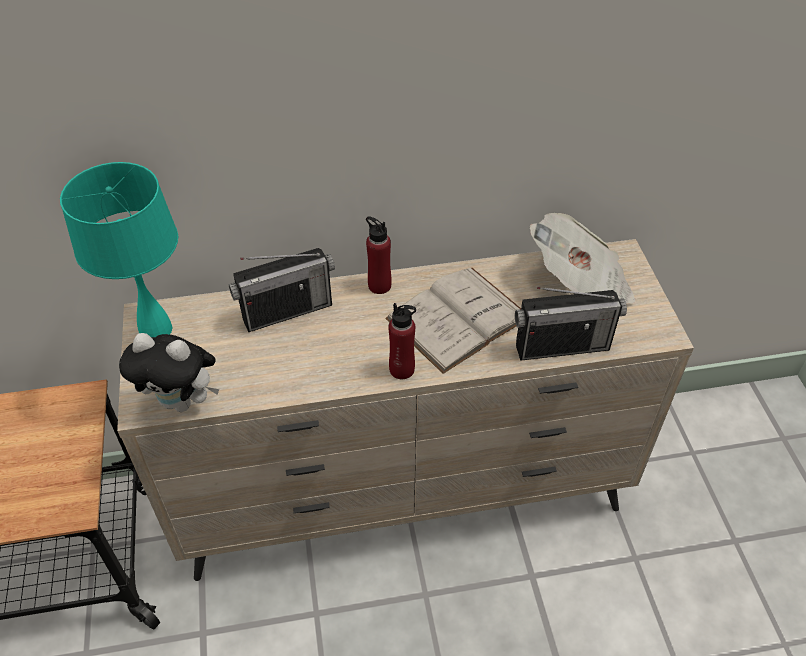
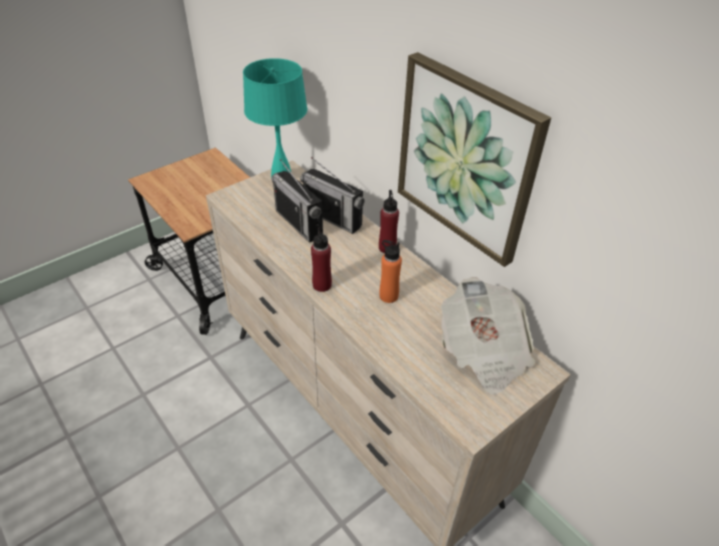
camera: 60 degrees right, 5 degrees down
(182, 402) = (237, 208): plush toy -> none
(458, 118) = (466, 159): none -> picture
(458, 318) = (388, 296): white book -> orange bottle
(562, 346) = (405, 362): radio -> radio (299, 223)

